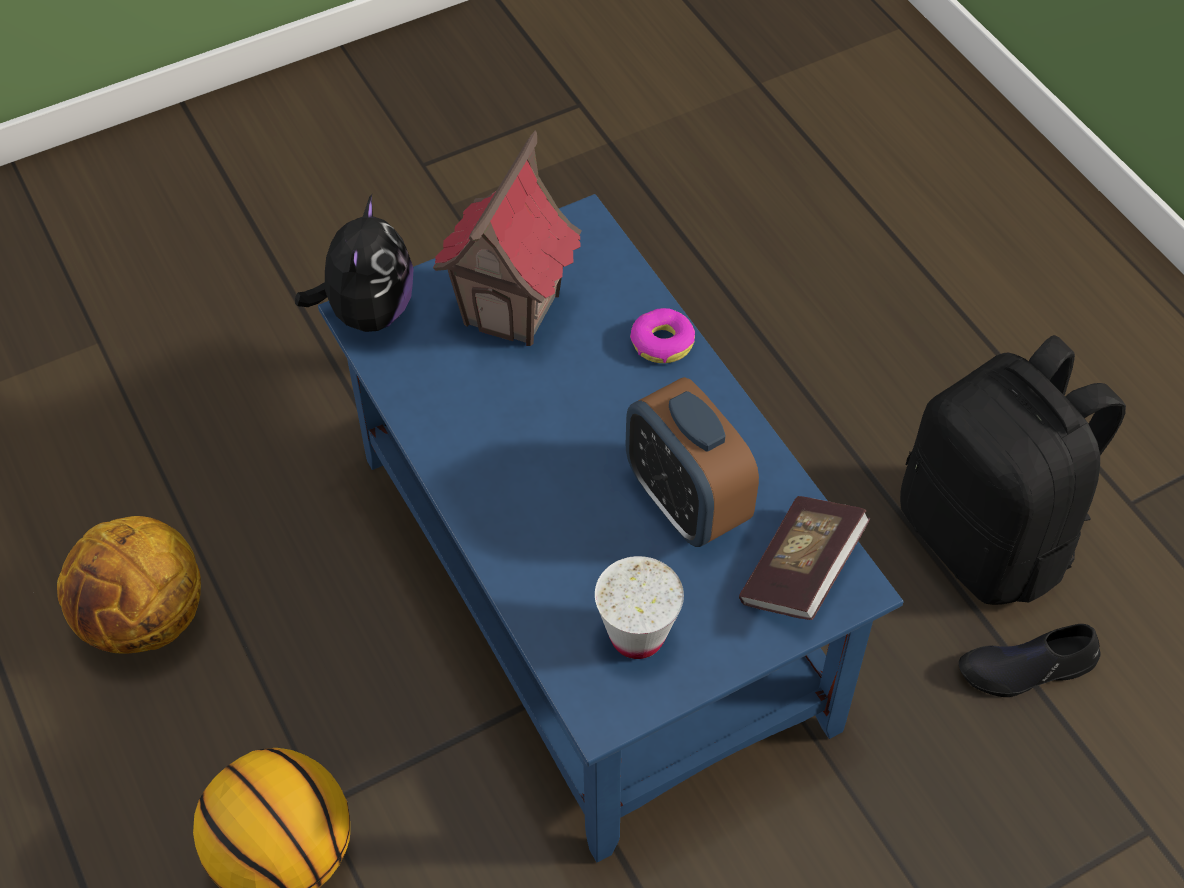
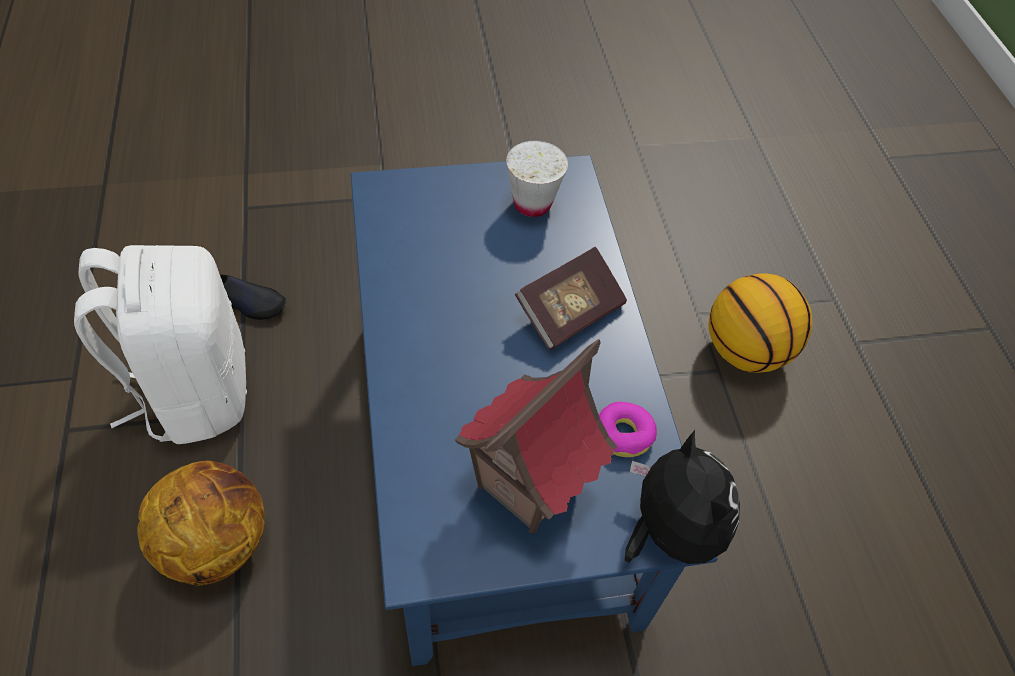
camera: 165 degrees left, 0 degrees up
(146, 620) = (841, 541): basketball -> basketball (216, 541)
(368, 312) = (668, 530): plush toy -> plush toy turned 135 degrees clockwise
(662, 342) = (408, 403): donut -> donut (624, 434)
(685, 502) = (458, 271): alarm clock -> none
(801, 572) = (405, 205): book -> book (569, 312)
(987, 537) = (194, 389): black backpack -> white backpack

